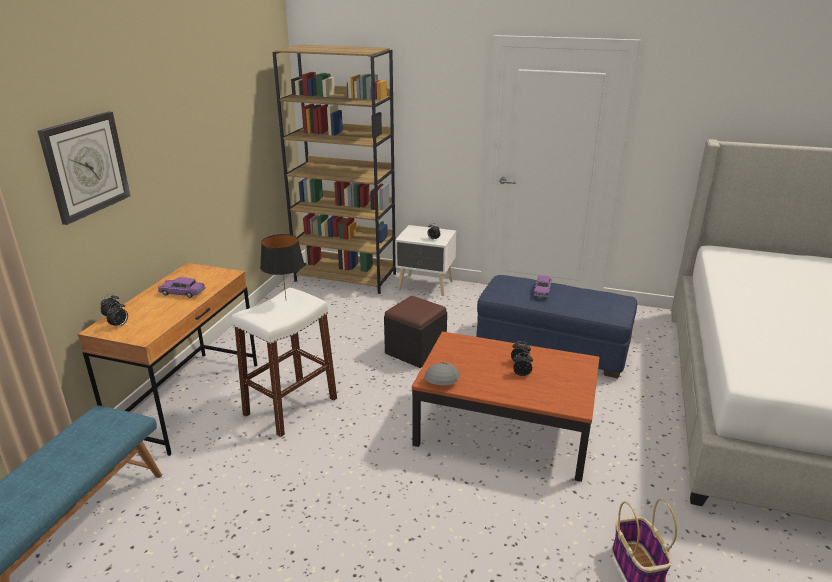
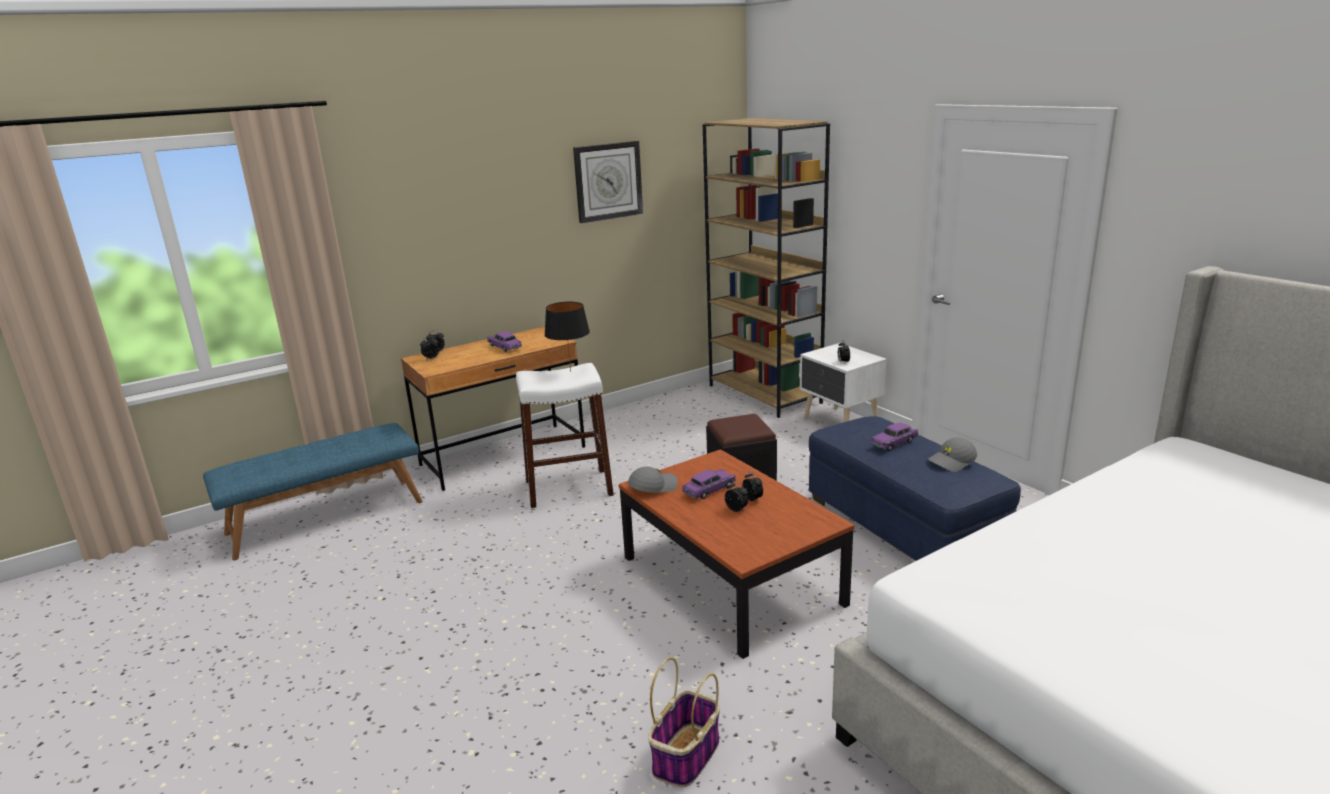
camera: 40 degrees right, 5 degrees down
(86, 166) = (436, 213): wall clock -> wall clock (608, 181)
(483, 366) = (709, 490): none -> purple toy car
(589, 294) = (952, 462): none -> grey cap

